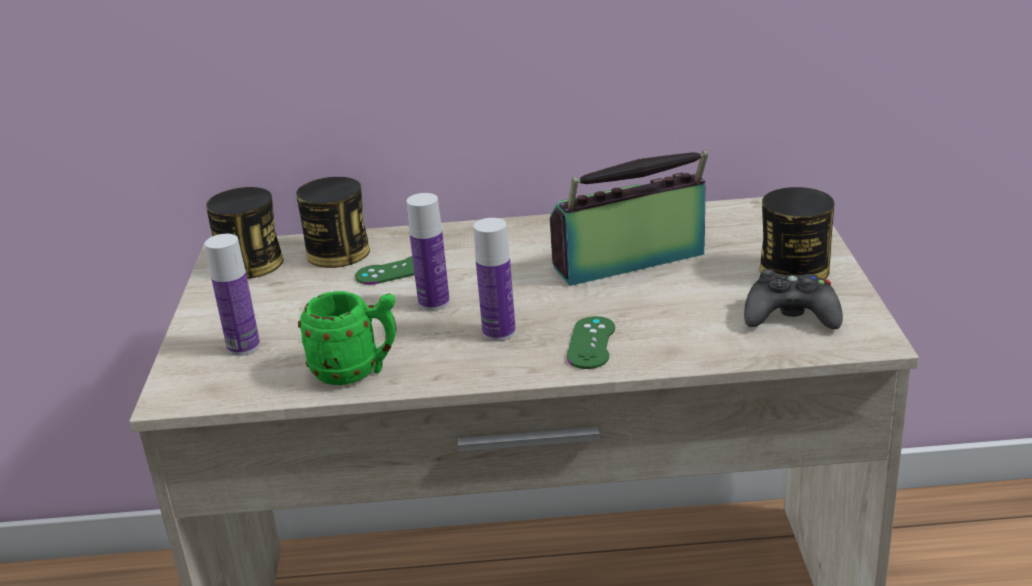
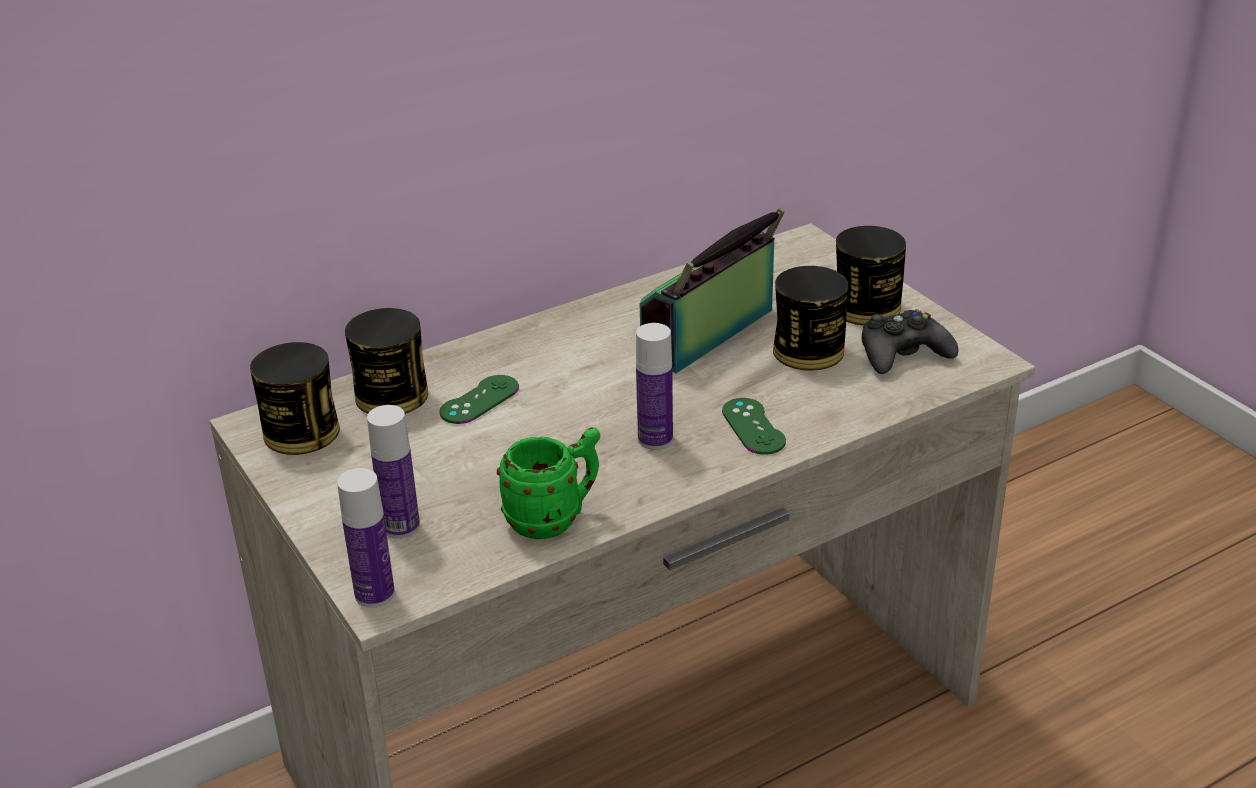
camera: 30 degrees left, 5 degrees up
(434, 302) = (557, 425): bottle -> bottle (374, 594)
(703, 294) = (808, 351): none -> can

